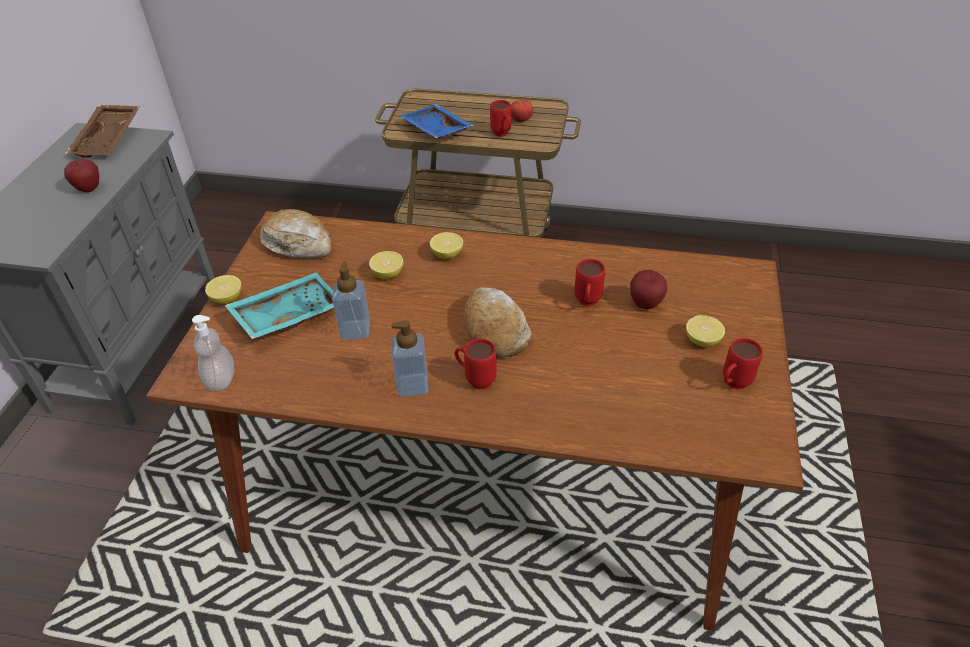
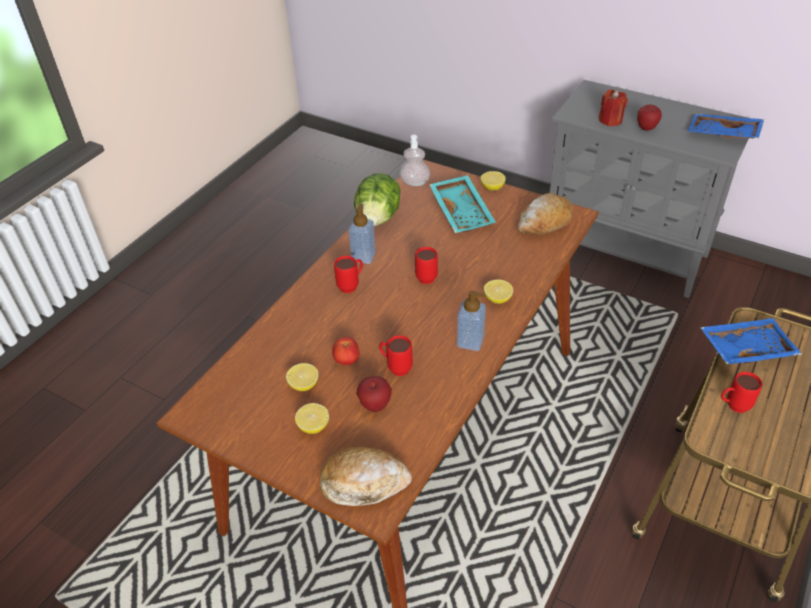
camera: 110 degrees right, 0 degrees up
(64, 217) = (610, 120): none -> red candle
(109, 140) = (722, 135): brown tray -> blue tray
(320, 396) = (378, 218): none -> lettuce
(355, 330) = (430, 239): soap dispenser -> soap dispenser (470, 342)
(388, 274) = (486, 263): lemon -> lemon (304, 385)
(495, 329) = (394, 306): bread -> bread (364, 483)
(521, 120) = (769, 434): tomato -> tomato (347, 360)
(732, 384) = (259, 424): red mug -> red mug (424, 276)

